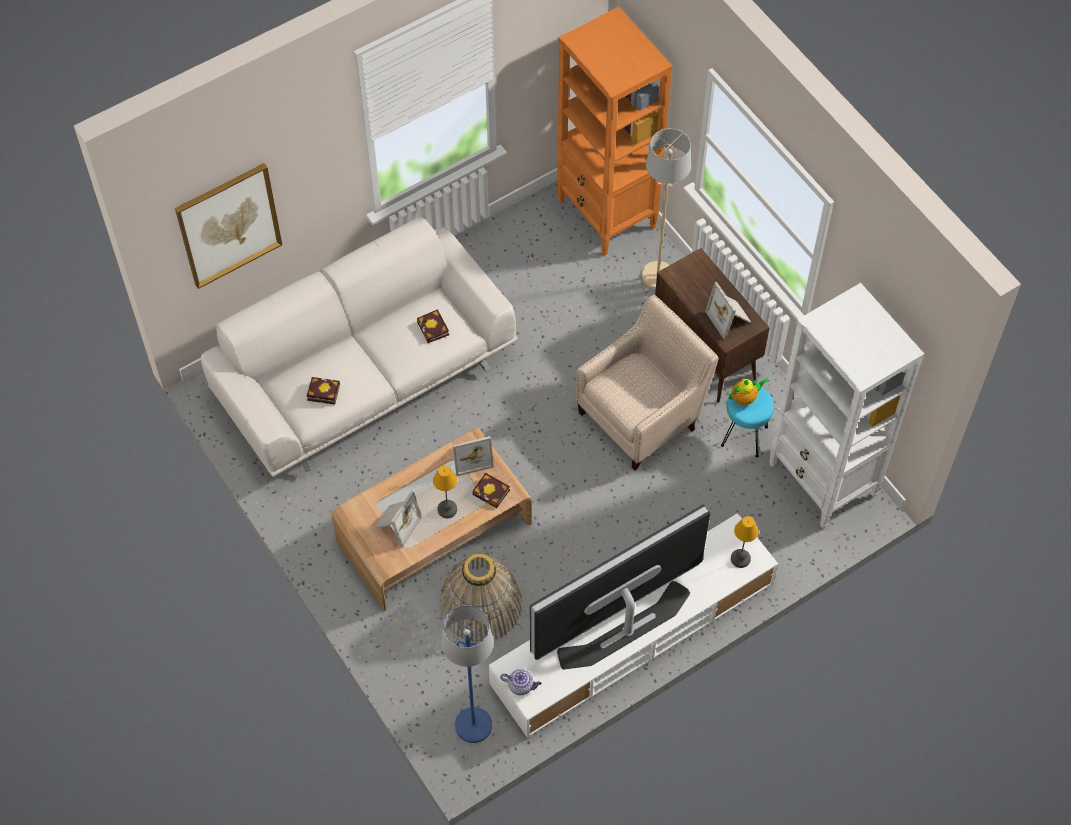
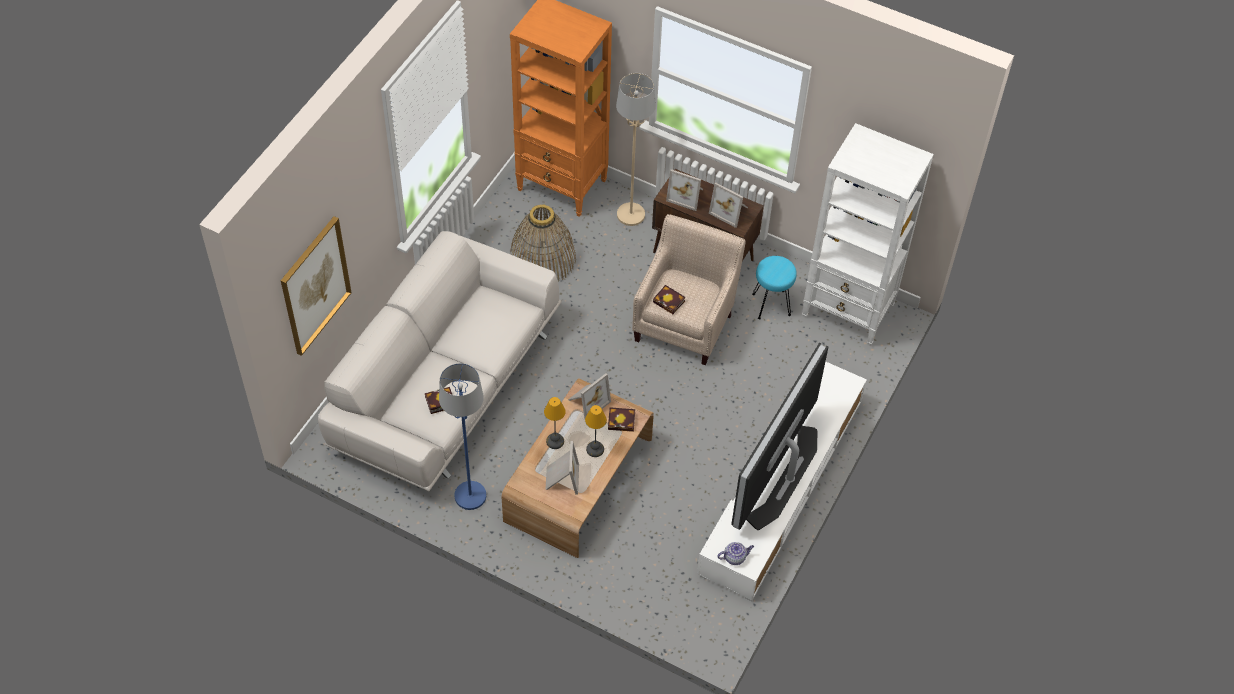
camera: 30 degrees left, 5 degrees down
(434, 329) = (499, 316): book -> book (670, 302)
(473, 726) = (704, 612): blue floor lamp -> blue floor lamp (470, 496)
(481, 605) = (651, 518): basket -> basket (542, 258)
(694, 282) = (686, 195): none -> picture frame
(740, 558) = (837, 388): table lamp -> table lamp (554, 441)
(745, 398) = (770, 268): teapot -> none

